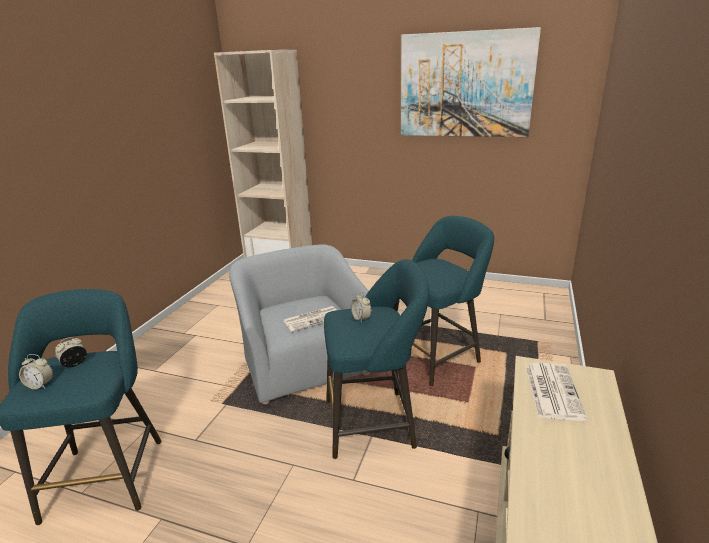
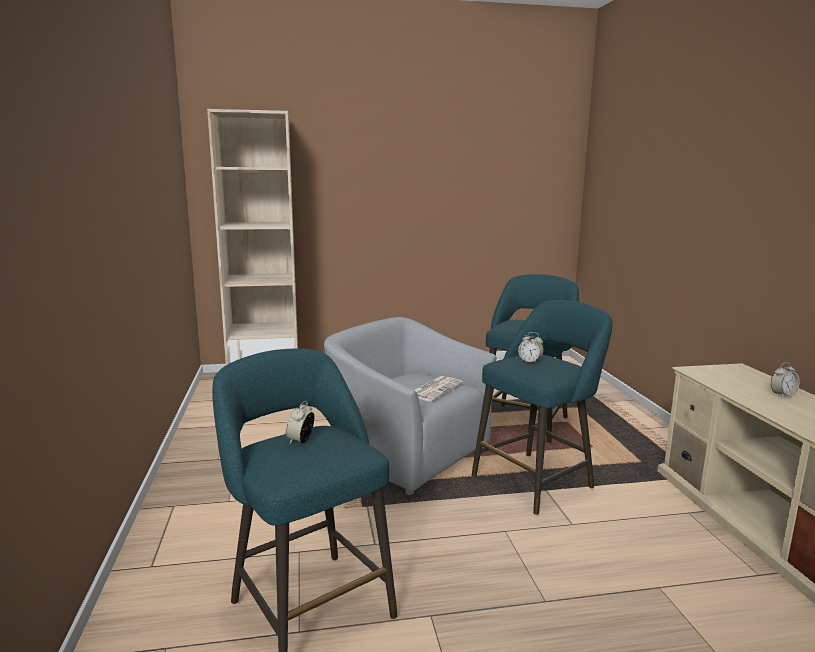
camera: 30 degrees left, 10 degrees down
(40, 385) = (294, 462): alarm clock -> alarm clock (782, 394)
(465, 85) = (470, 162): picture -> none
(552, 390) = (727, 379): newspaper -> none

